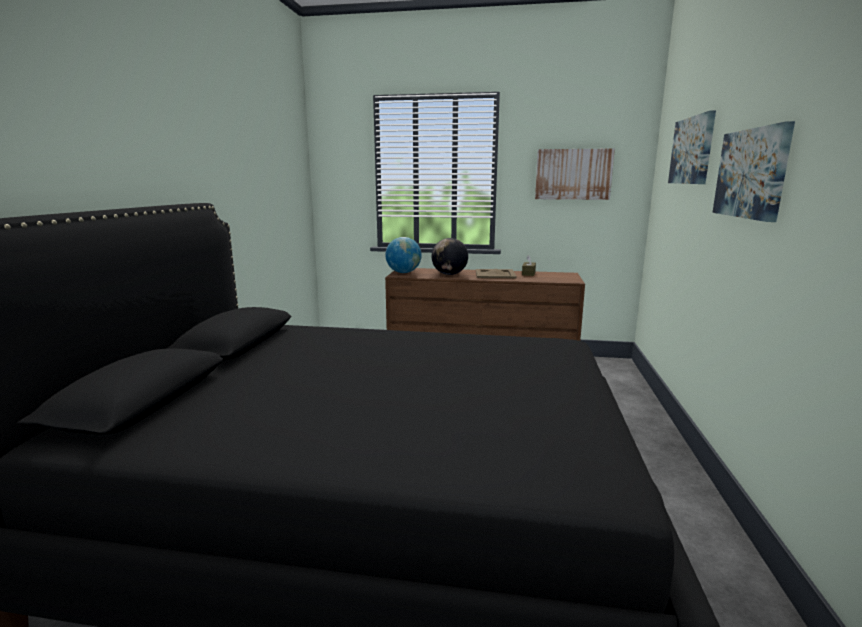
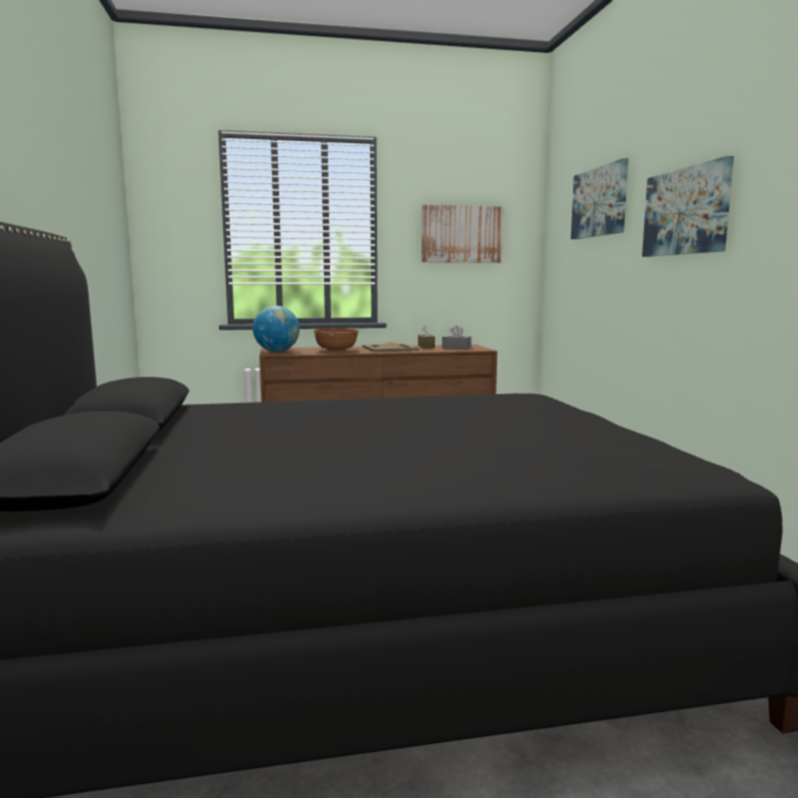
camera: 20 degrees left, 5 degrees down
(449, 274) = (336, 350): globe -> brown bowl
(552, 277) = (456, 348): none -> grey tissue box

